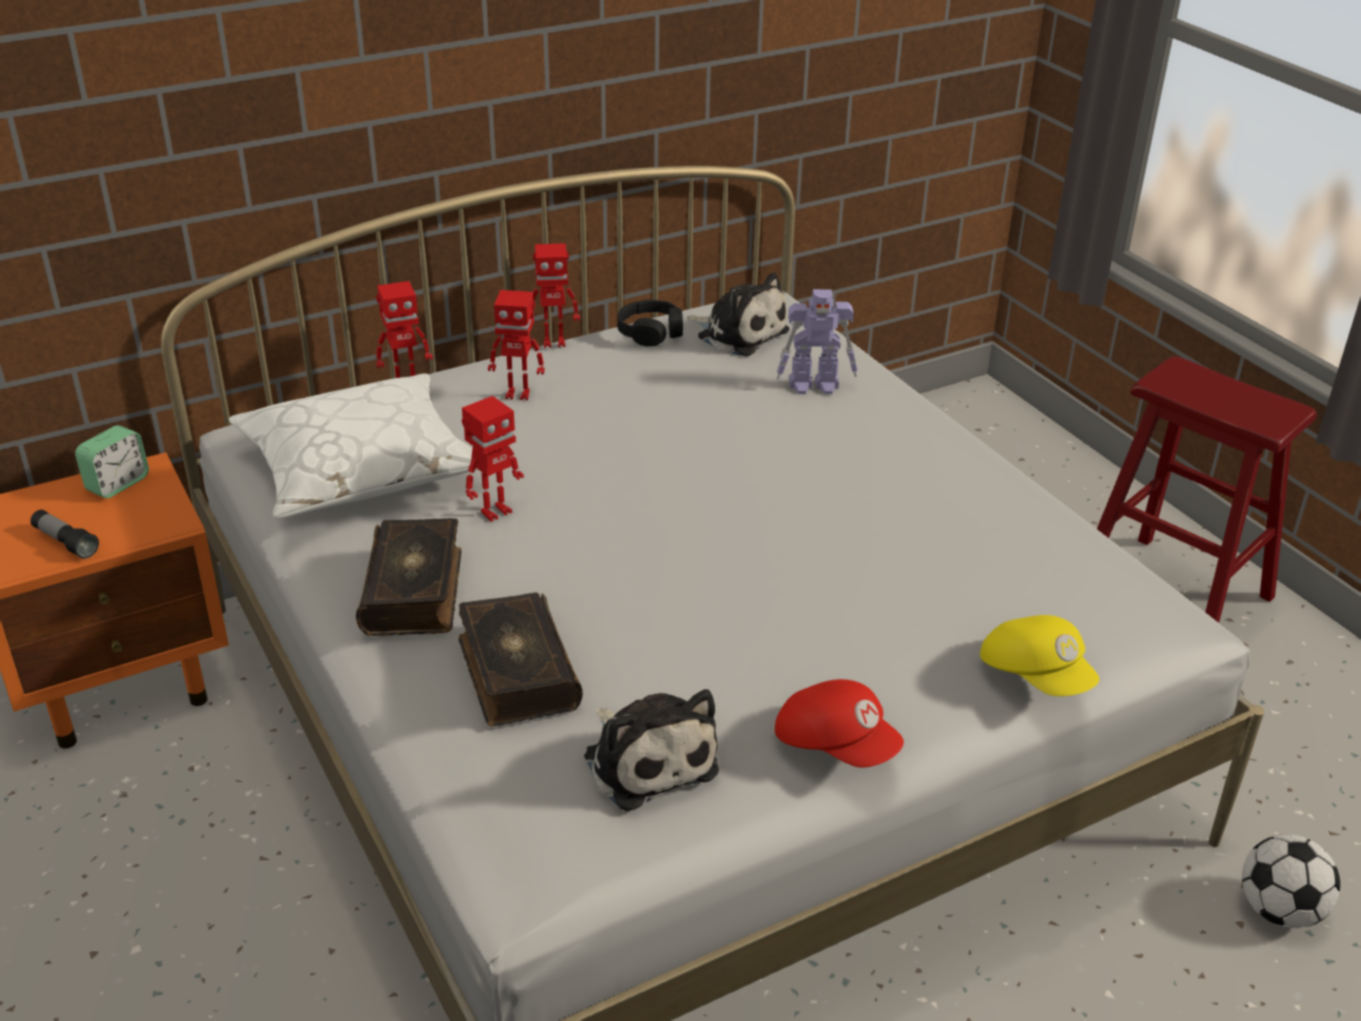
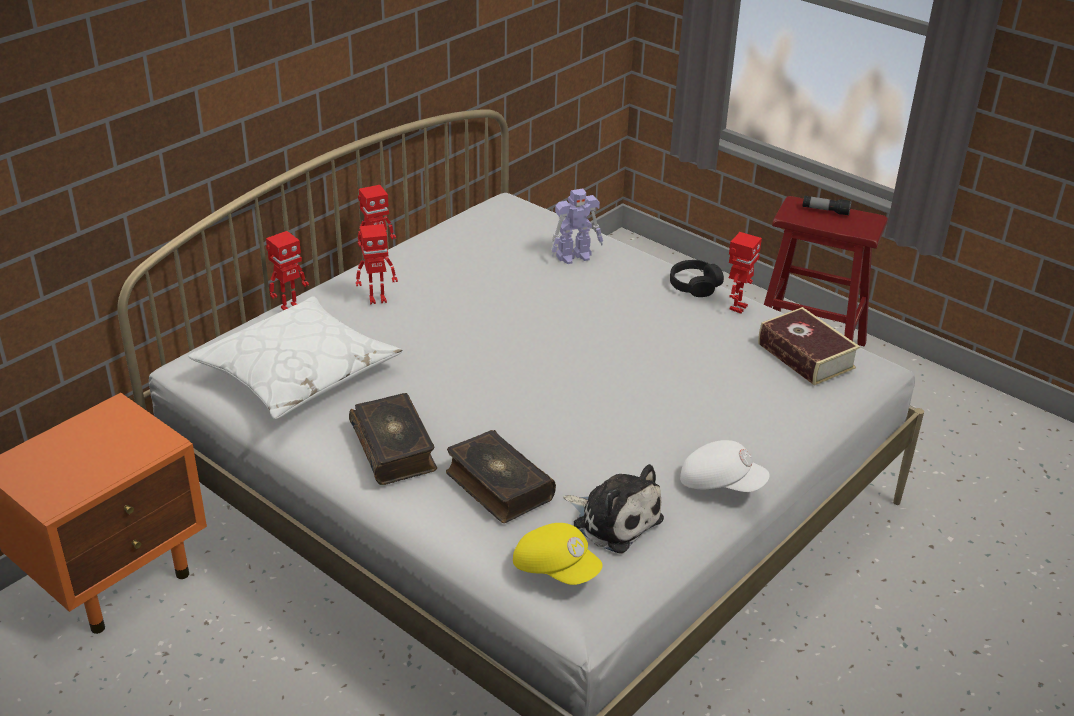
camera: 20 degrees left, 0 degrees up
(66, 542) = (90, 473): flashlight -> flashlight (825, 211)
(117, 484) = (100, 423): alarm clock -> none
(495, 511) = (414, 384): toy robot -> toy robot (737, 307)
(651, 332) = (442, 238): black headphones -> black headphones (694, 285)
(739, 333) = (502, 228): plush toy -> none
(836, 744) = (721, 483): red cap -> white cap
(1036, 675) = (813, 415): yellow cap -> yellow cap (556, 569)
(1074, 586) = (806, 356): none -> book
(1279, 911) = (949, 533): football -> none

